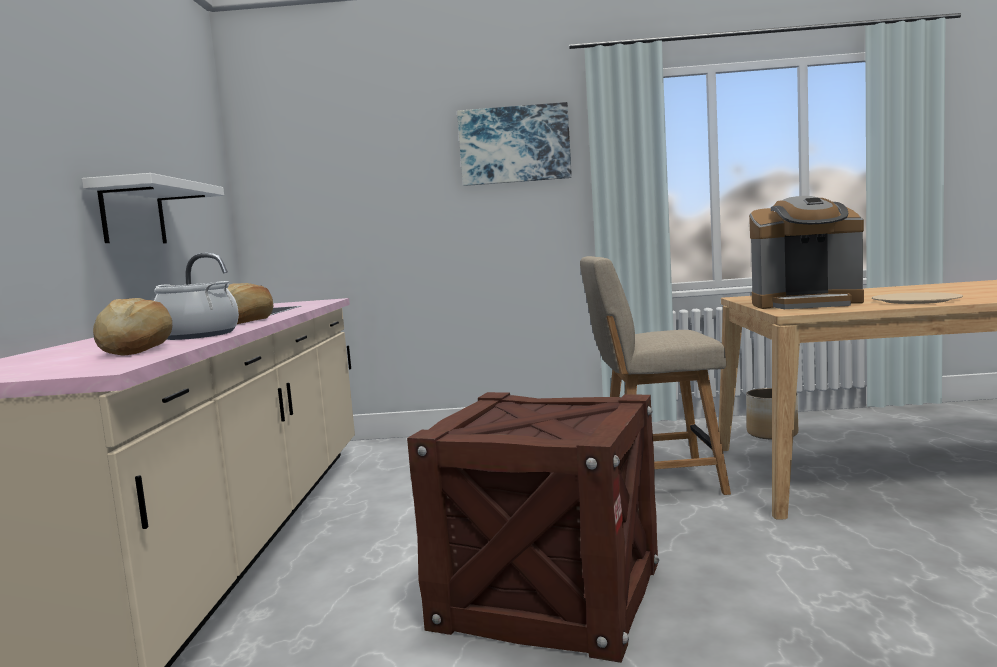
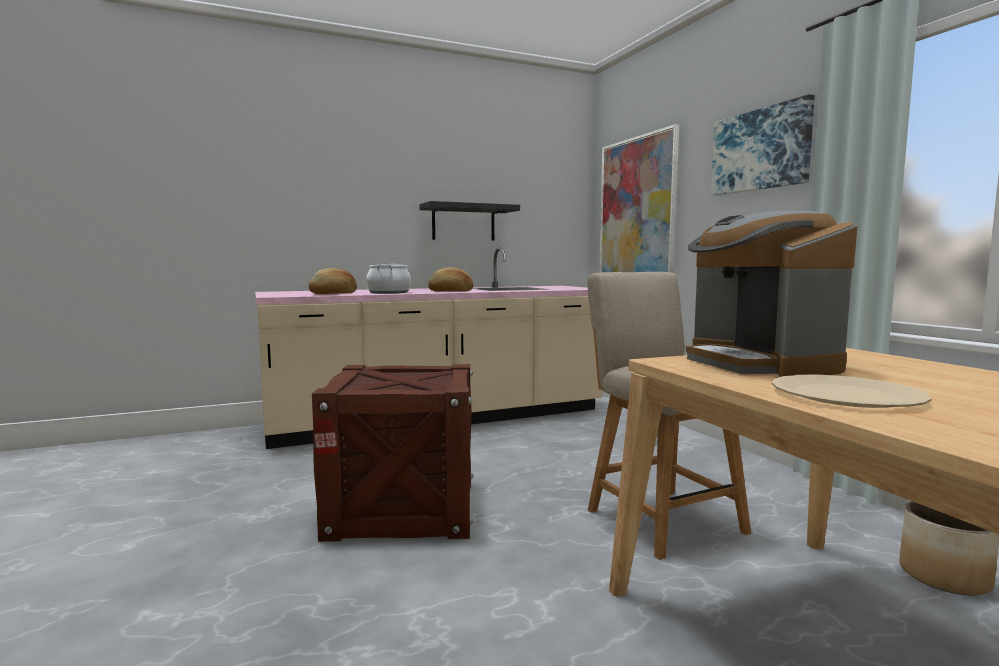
camera: 65 degrees right, 0 degrees up
(133, 214) = (463, 223): white shelf -> black shelf
(333, 205) = (636, 214): none -> picture

